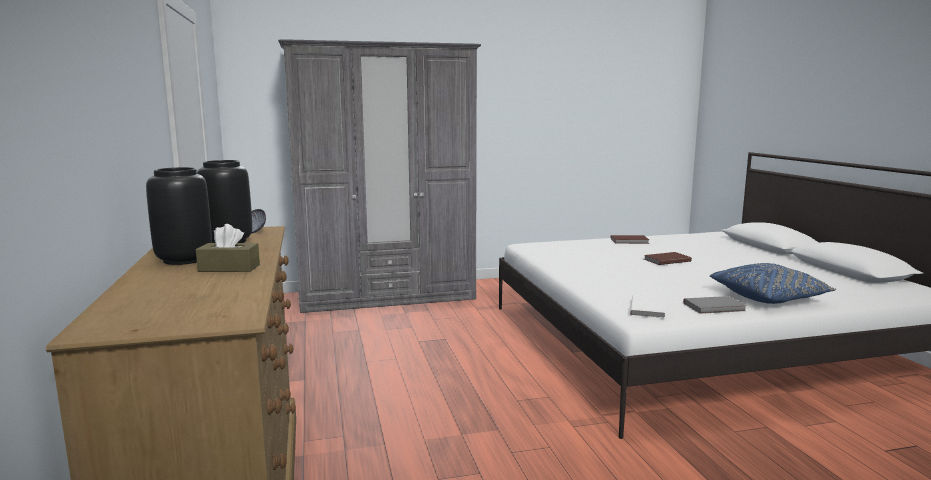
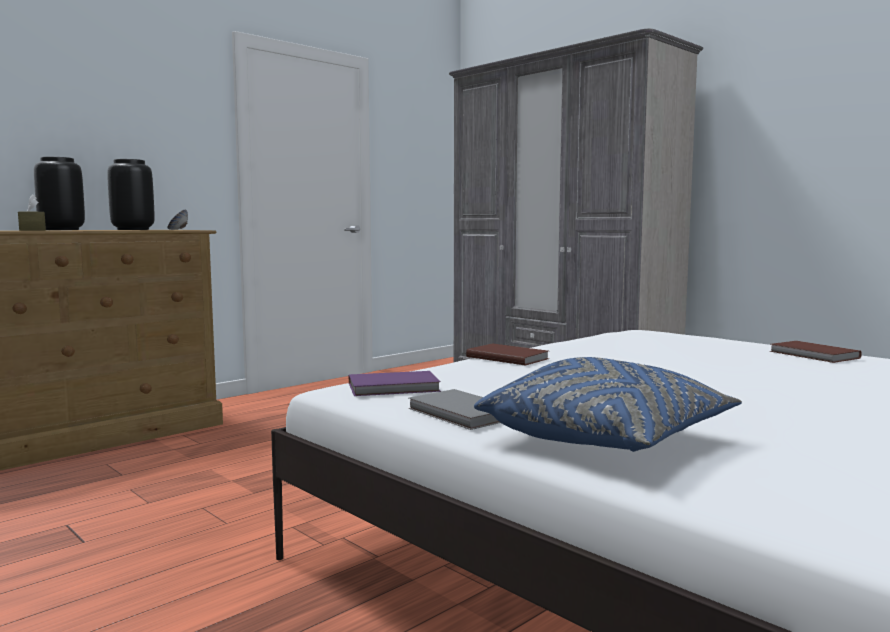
camera: 60 degrees right, 5 degrees down
(649, 308) = (395, 388): white book -> purple book
(666, 260) = (724, 375): brown book -> brown book (507, 357)

